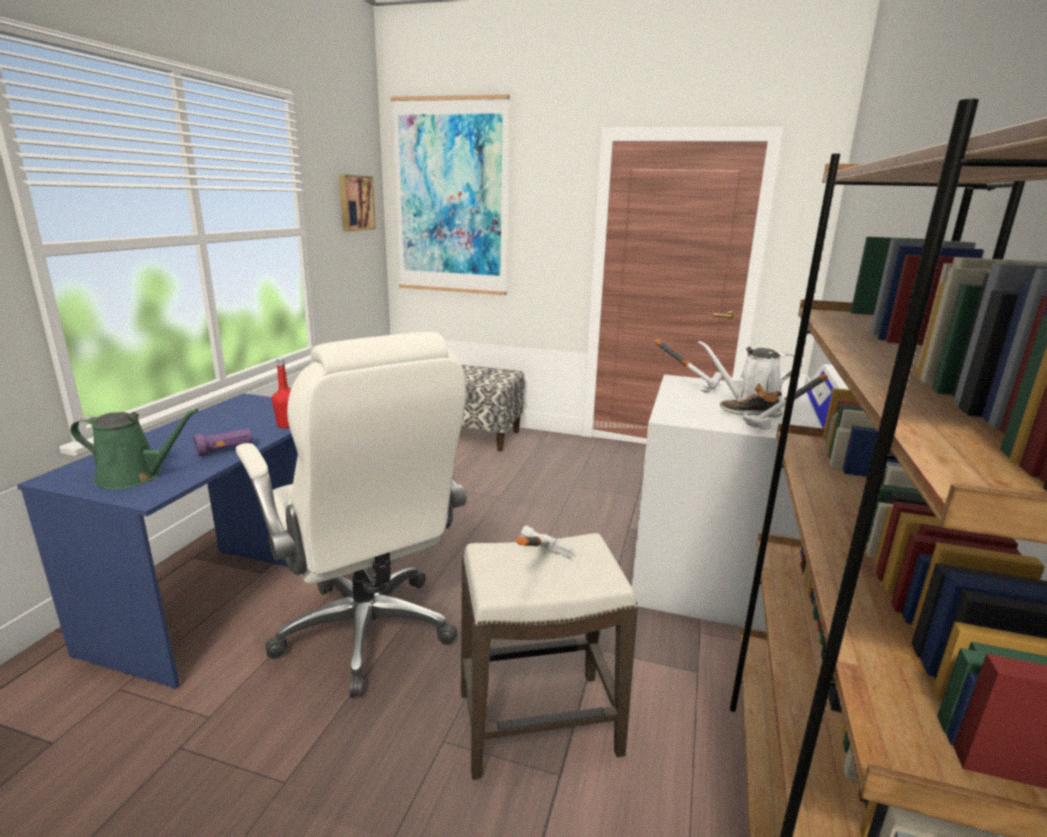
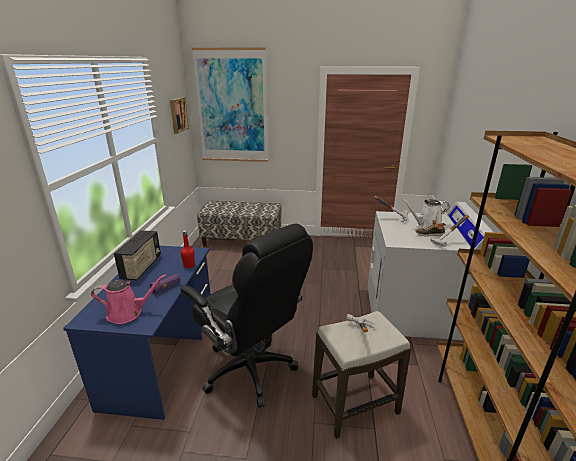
camera: 10 degrees left, 5 degrees up
(135, 476) = (128, 313): green watering can -> pink watering can
(209, 420) = (142, 267): none -> radio
(367, 632) = (250, 370): white office chair -> black office chair

